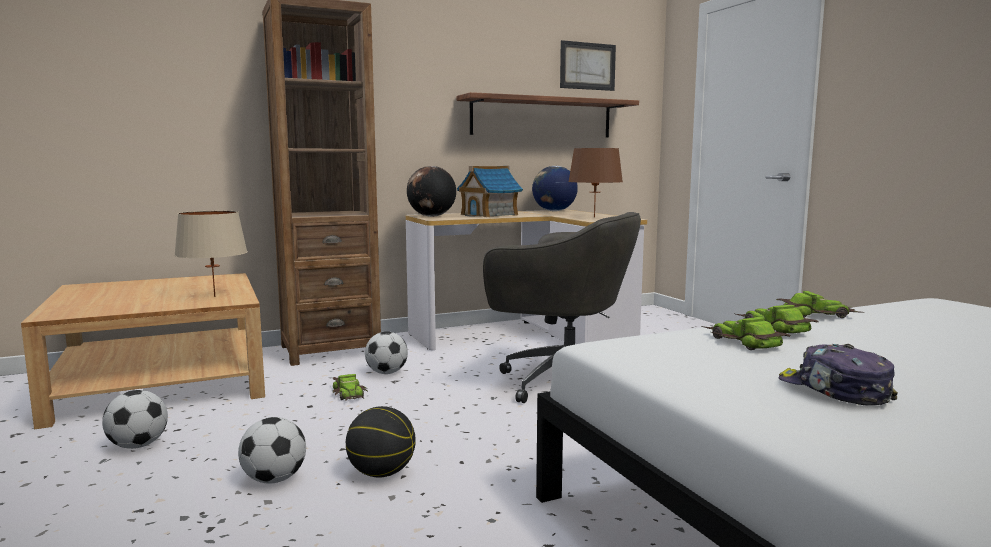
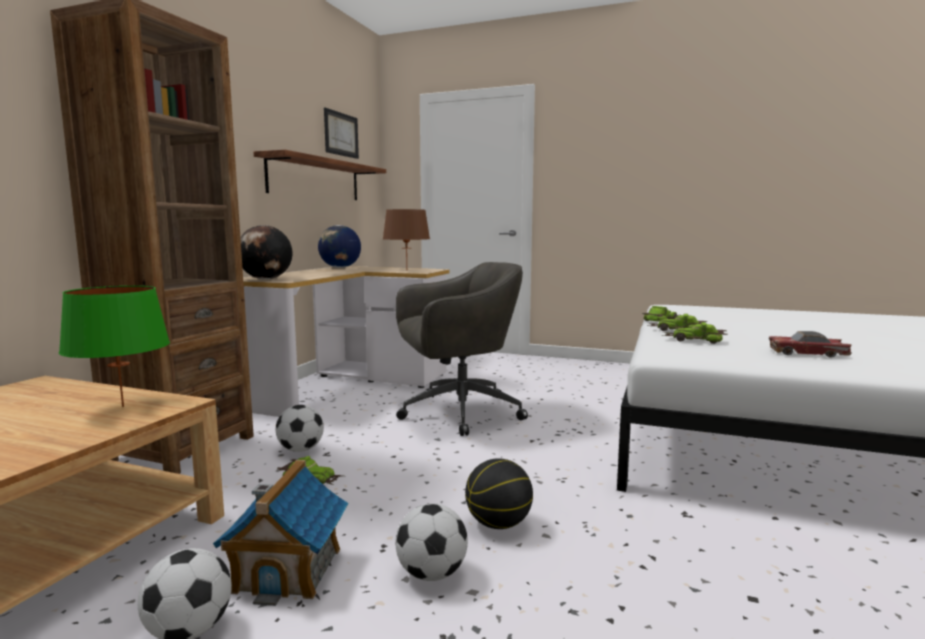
camera: 45 degrees left, 0 degrees up
(214, 296) = (122, 406): beige table lamp -> green table lamp
(489, 215) = (310, 274): toy house -> toy house (288, 569)
(834, 391) = (807, 353): cap -> toy car

